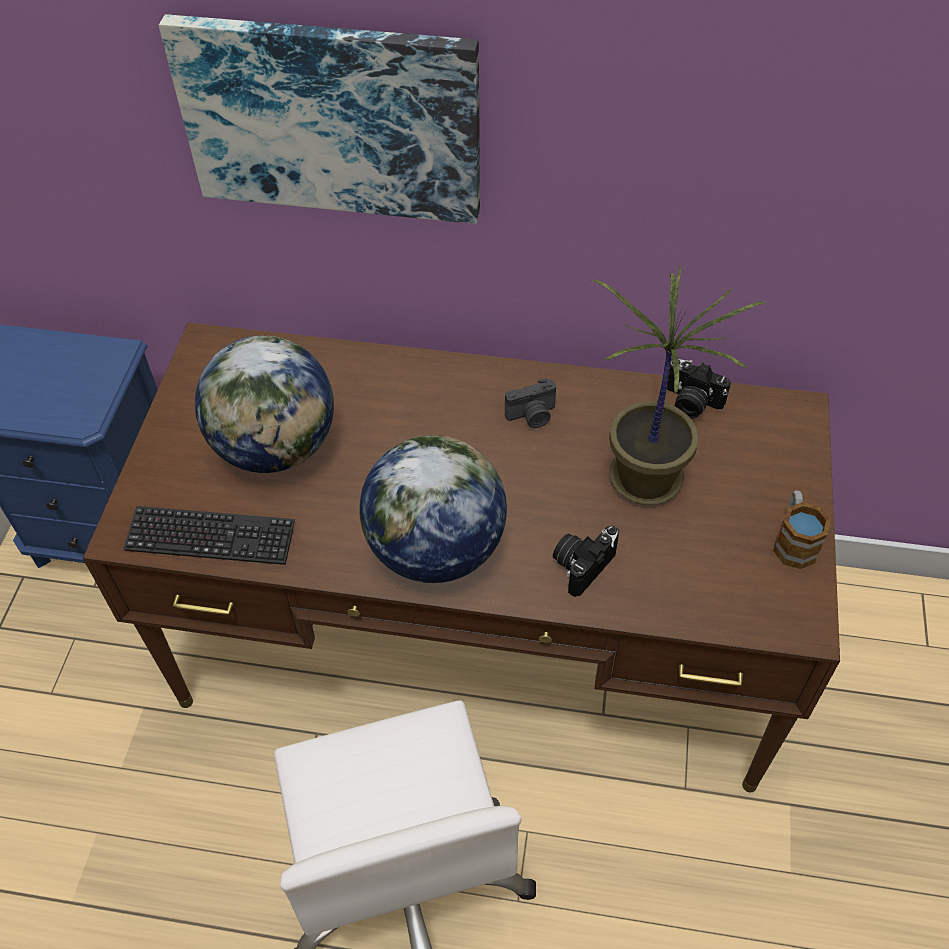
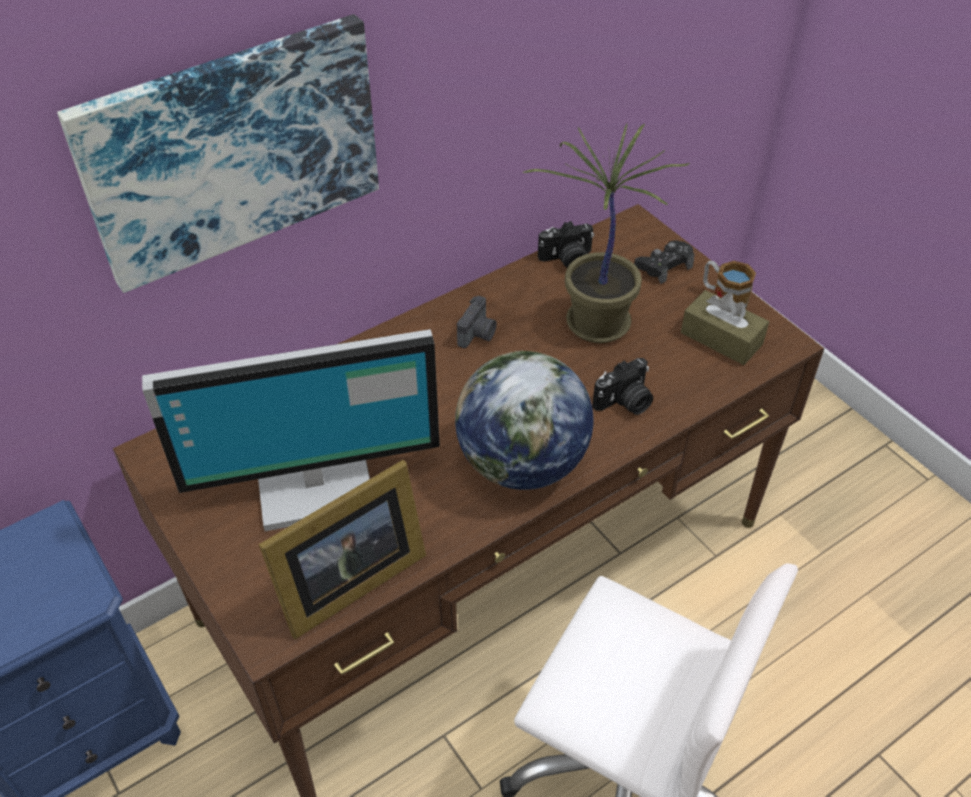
camera: 45 degrees left, 5 degrees down
(210, 537) = (345, 583): keyboard -> picture frame
(276, 447) = (315, 483): globe -> monitor
(582, 564) = (625, 402): camera -> camera turned 120 degrees counterclockwise
(744, 575) = (721, 338): none -> brown tissue box
(776, 469) = (664, 266): none -> black game controller

